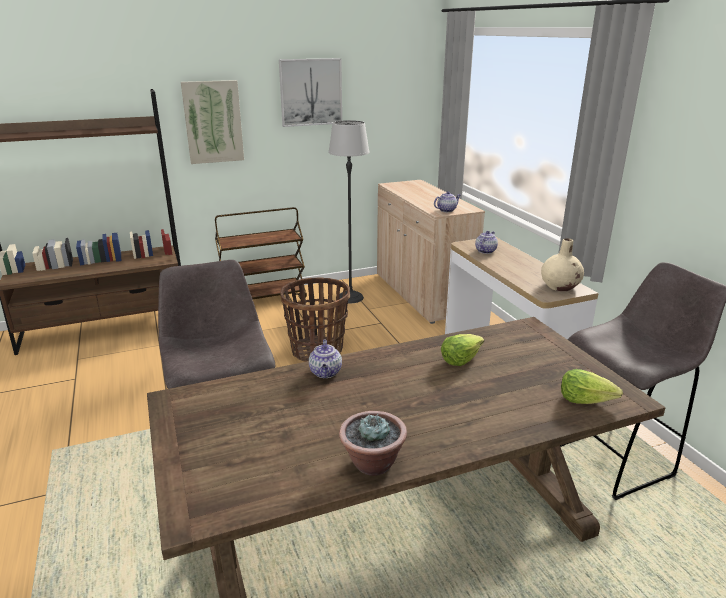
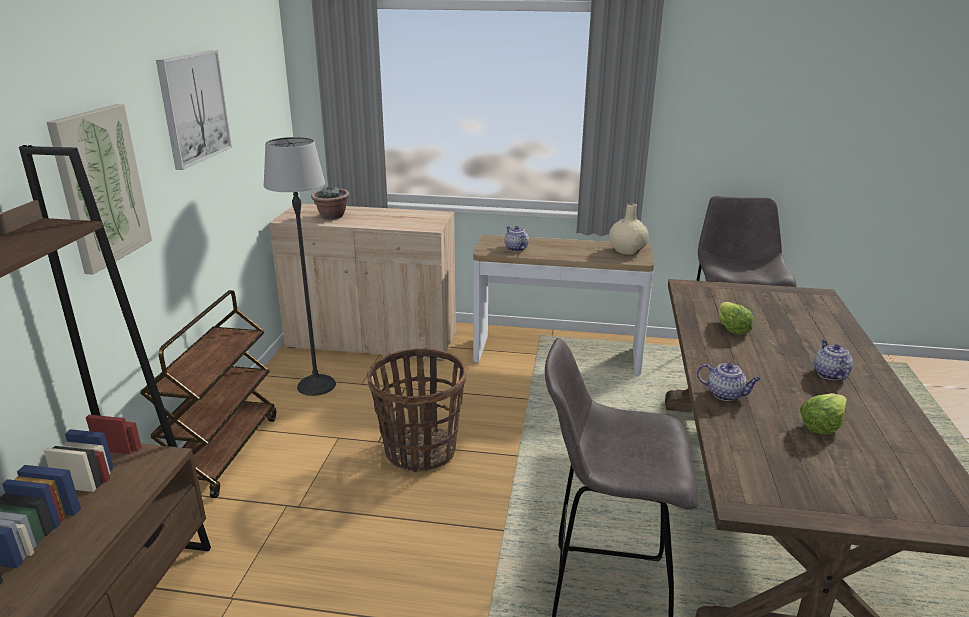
camera: 60 degrees left, 0 degrees up
(372, 463) = (894, 413): potted plant -> potted plant (332, 216)
(446, 210) = (427, 222): teapot -> teapot (829, 374)
(585, 399) = (816, 307): lettuce -> lettuce (821, 425)

